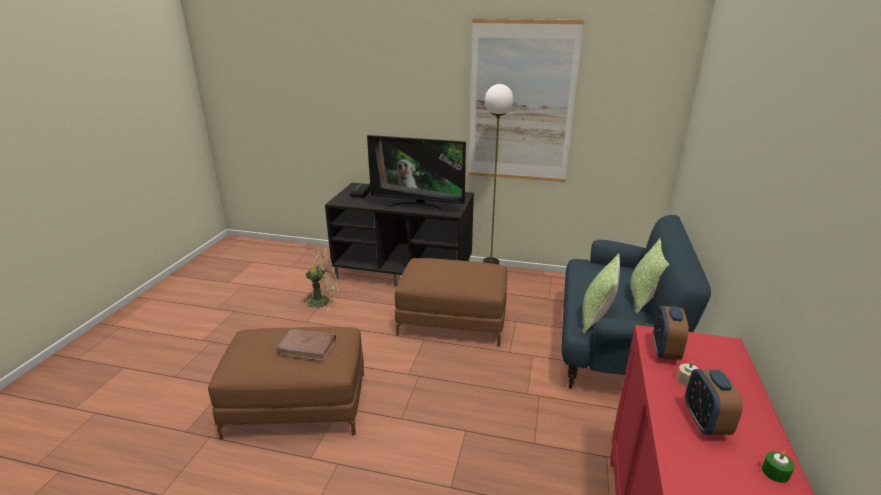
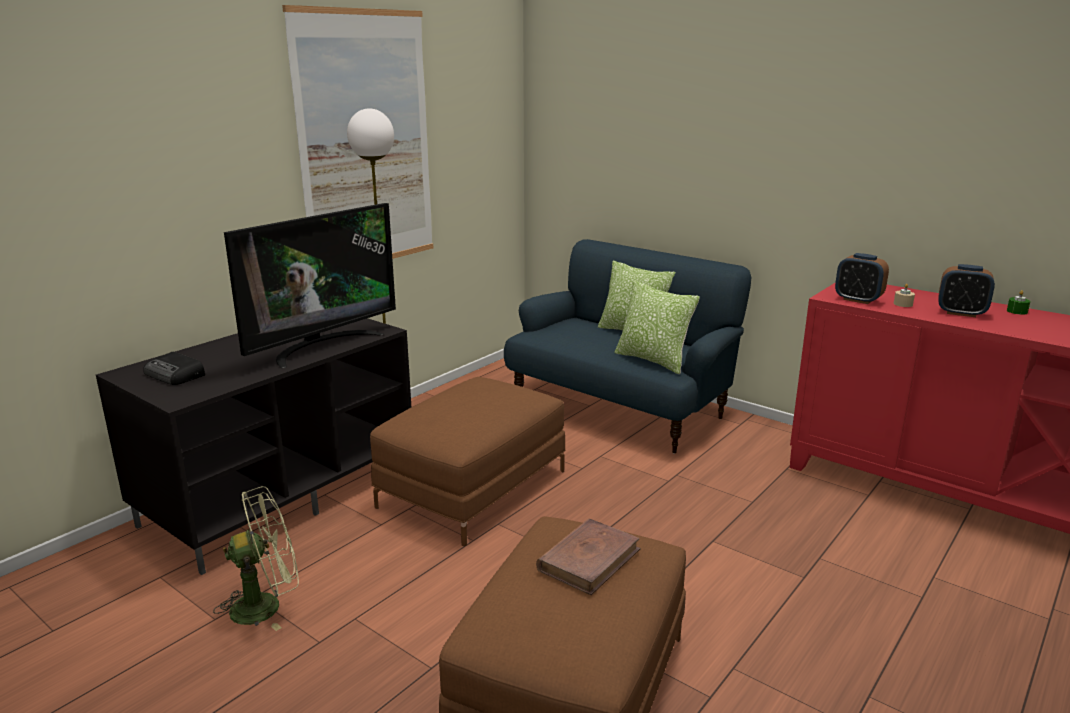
camera: 65 degrees left, 5 degrees down
(323, 300) = (266, 605): green fan -> green fan turned 60 degrees clockwise

